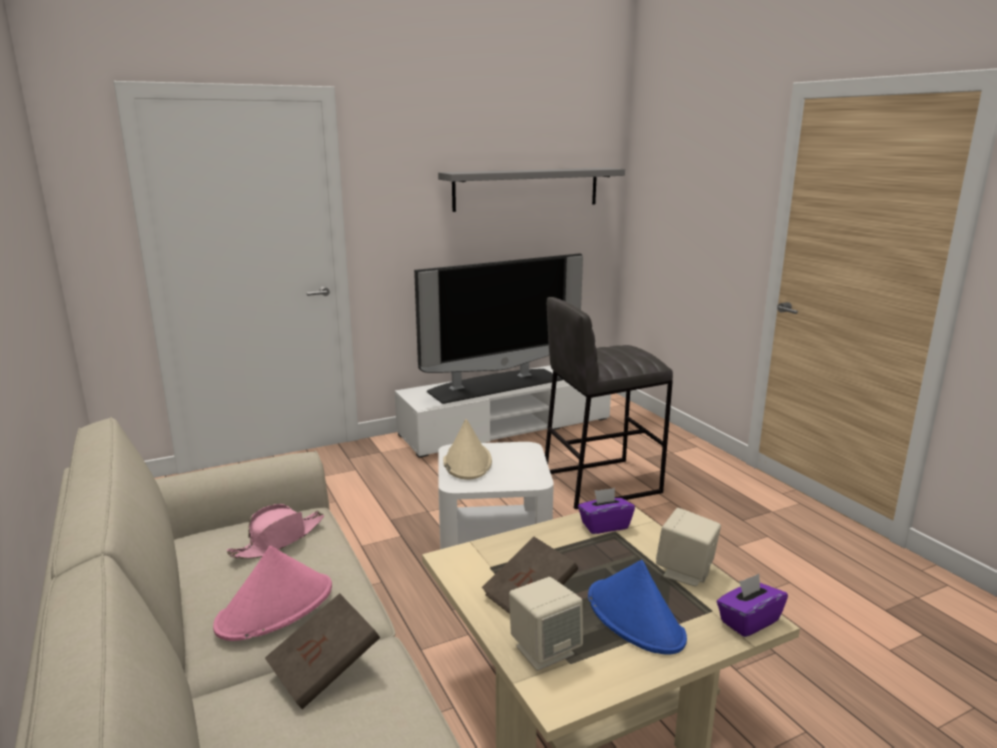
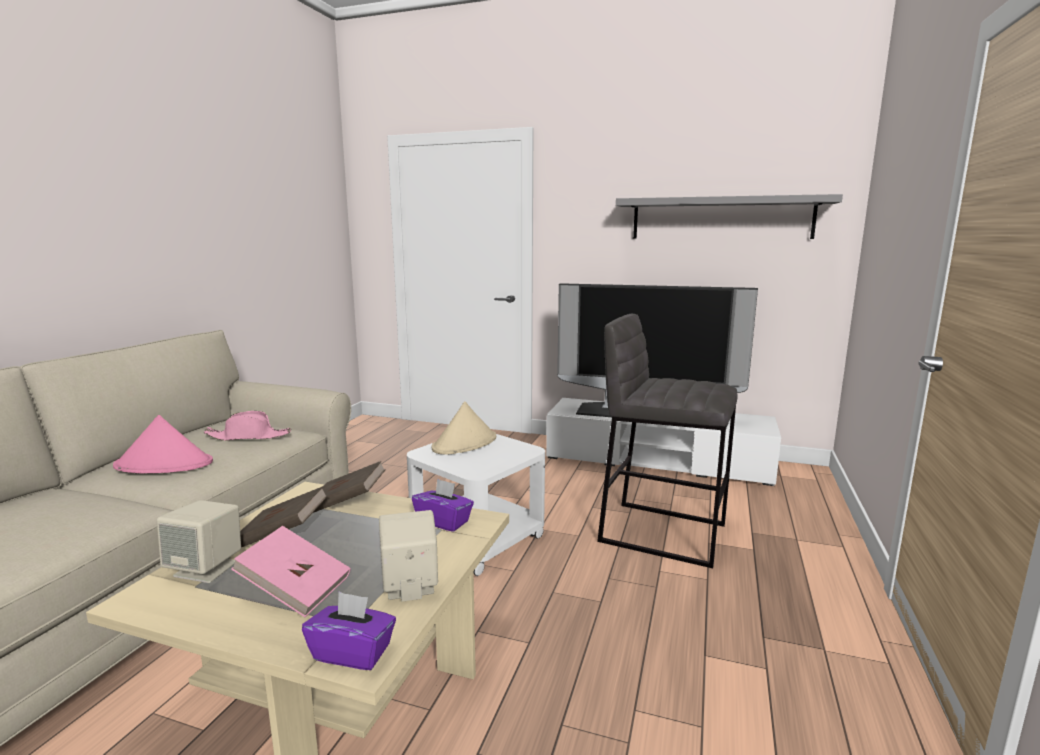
camera: 45 degrees right, 5 degrees down
(324, 669) = (97, 501): brown book -> brown book (347, 504)
(635, 618) = (296, 589): blue hat -> pink book

